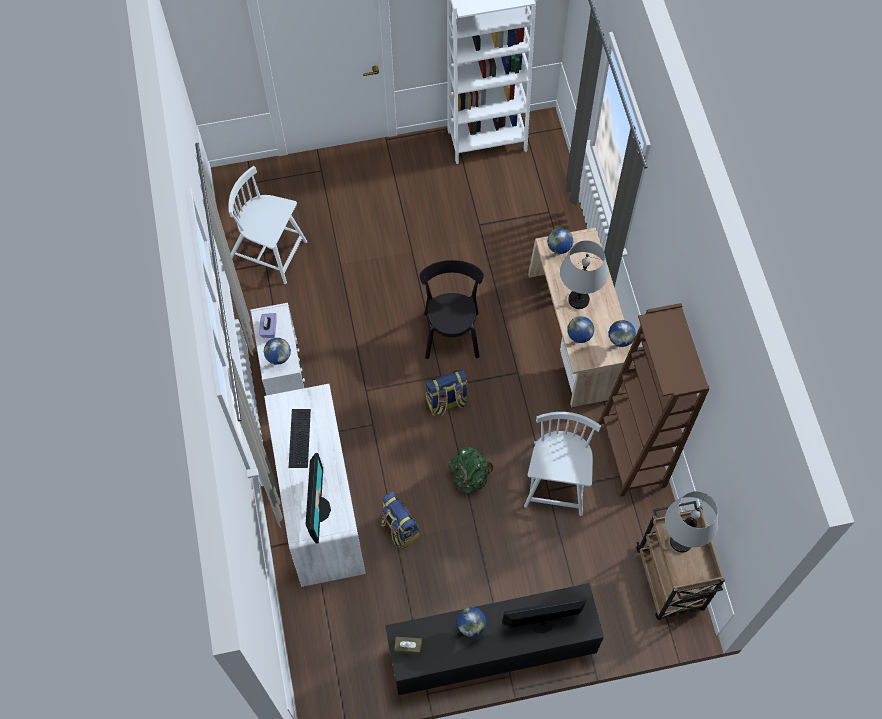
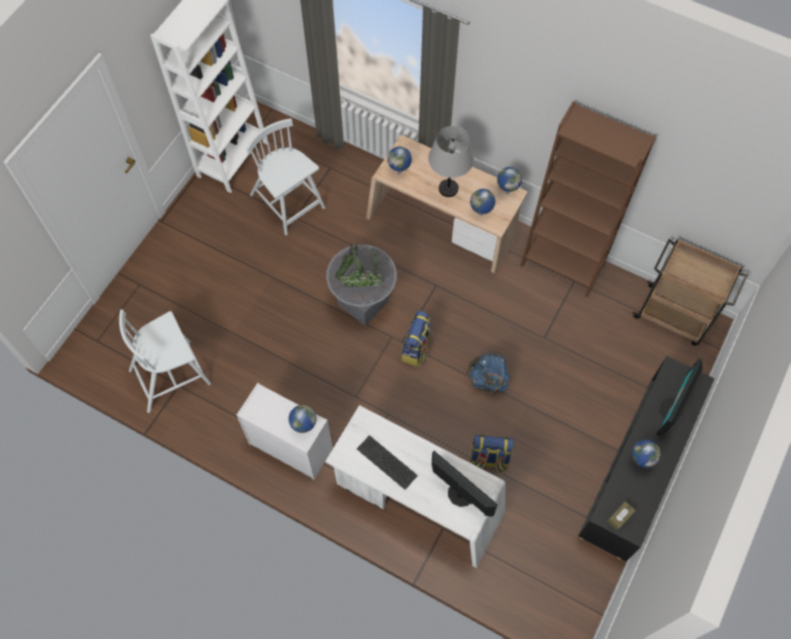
camera: 50 degrees left, 0 degrees up
(269, 329) = (267, 414): purple tissue box -> none
(451, 331) = (363, 302): black chair -> grey planter
(469, 476) = (488, 380): green backpack -> blue backpack
(557, 480) = (541, 325): white chair -> white chair (288, 203)
(681, 541) = (690, 271): grey table lamp -> none

